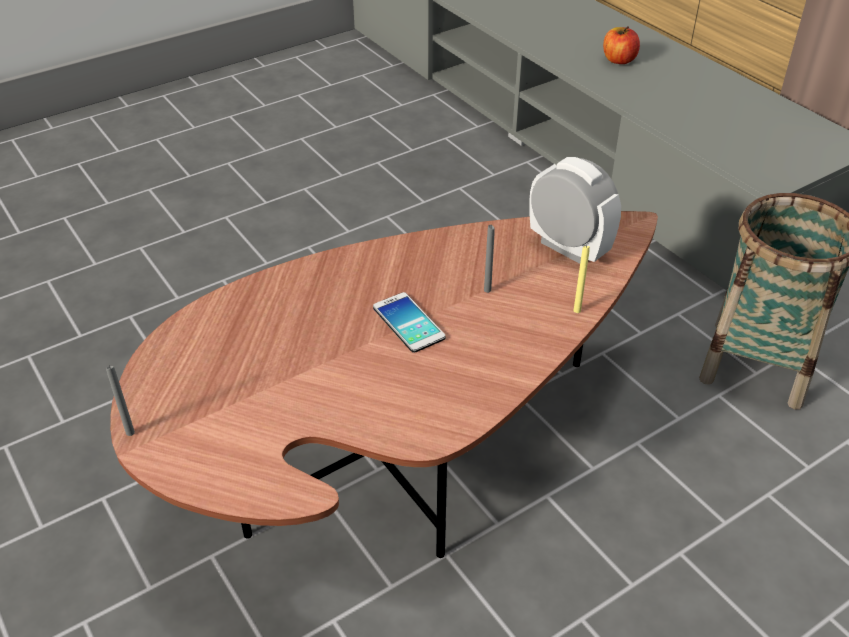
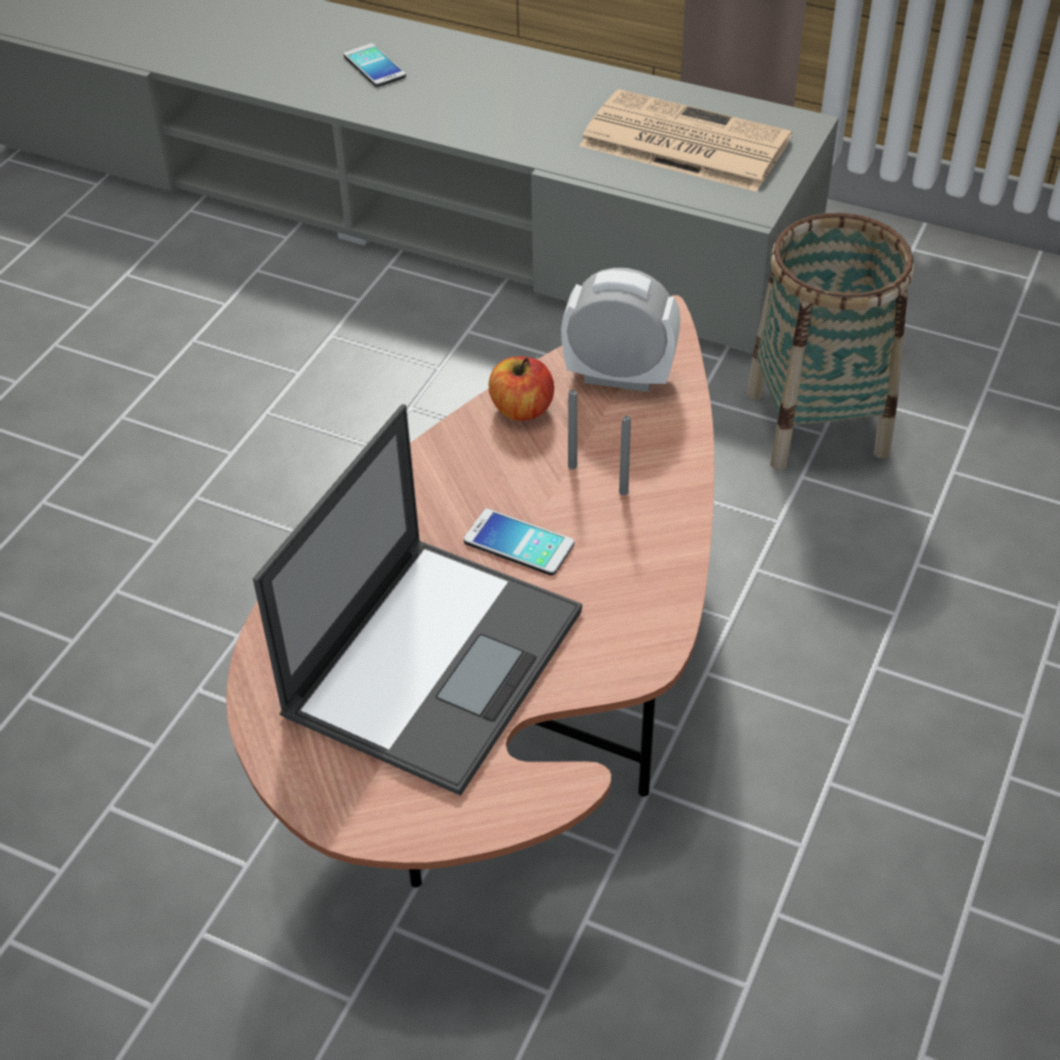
camera: 30 degrees left, 5 degrees up
(130, 432) = (318, 817): grey candle -> grey candle (623, 492)
(290, 371) = (435, 659): none -> laptop
(569, 28) = (374, 66): none -> phone
(577, 310) = (684, 449): yellow candle -> none
(618, 60) = (472, 95): apple -> apple (521, 409)
(745, 128) = (681, 142): none -> newspaper

